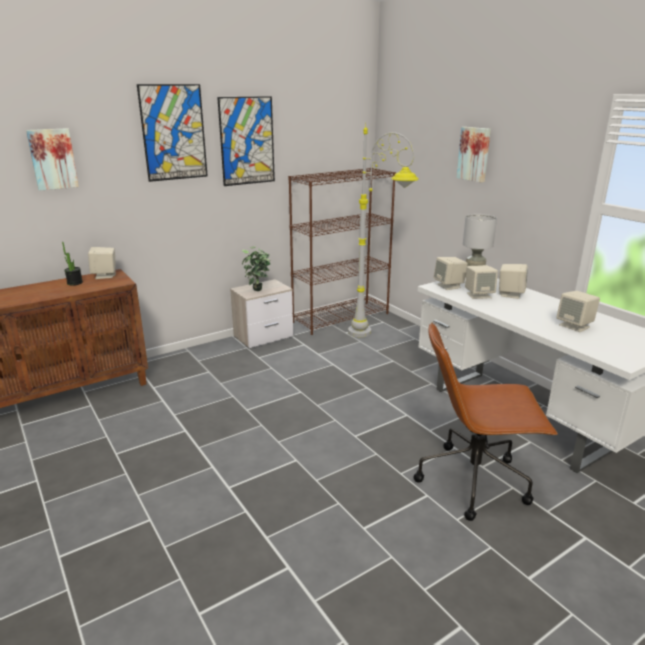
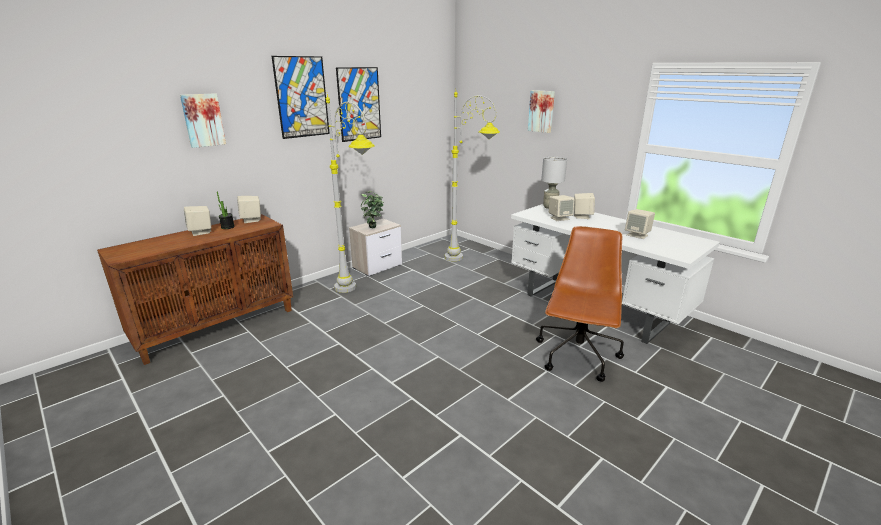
camera: 10 degrees left, 0 degrees up
(230, 368) = (358, 292): none -> grey floor lamp
(341, 317) = (435, 247): brown bookcase -> none
(449, 286) = (534, 213): beige speaker -> beige speaker (201, 232)
(474, 480) = (577, 357): brown office chair -> brown office chair turned 120 degrees clockwise

